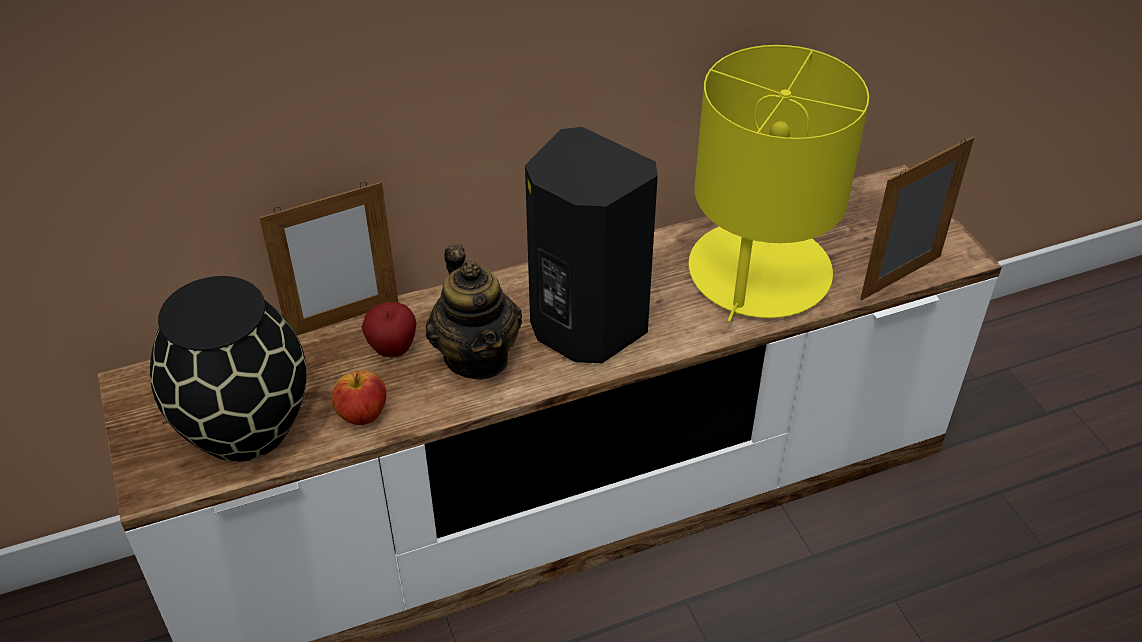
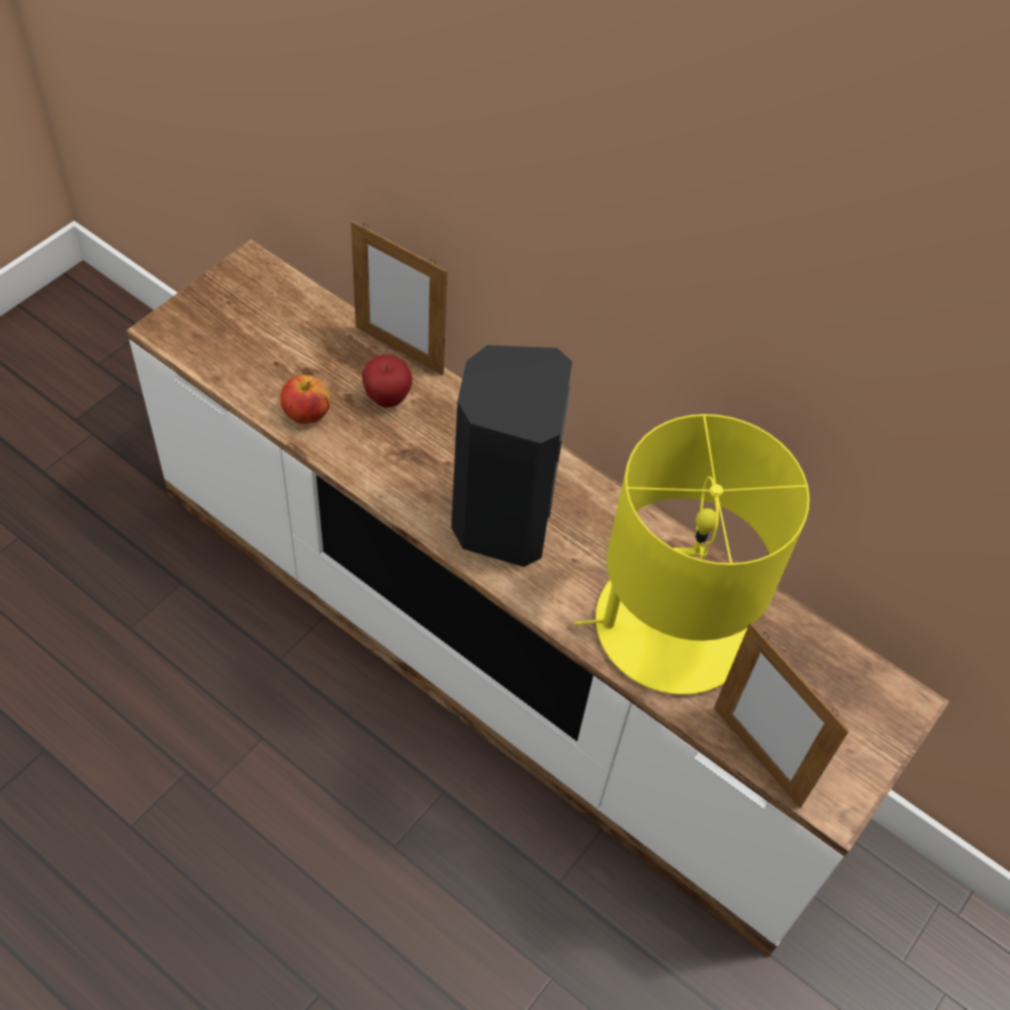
camera: 55 degrees right, 10 degrees up
(245, 426) = (252, 349): black vase -> none
(477, 357) = (416, 458): teapot -> none
(901, 277) = (756, 756): picture frame -> picture frame turned 150 degrees counterclockwise

